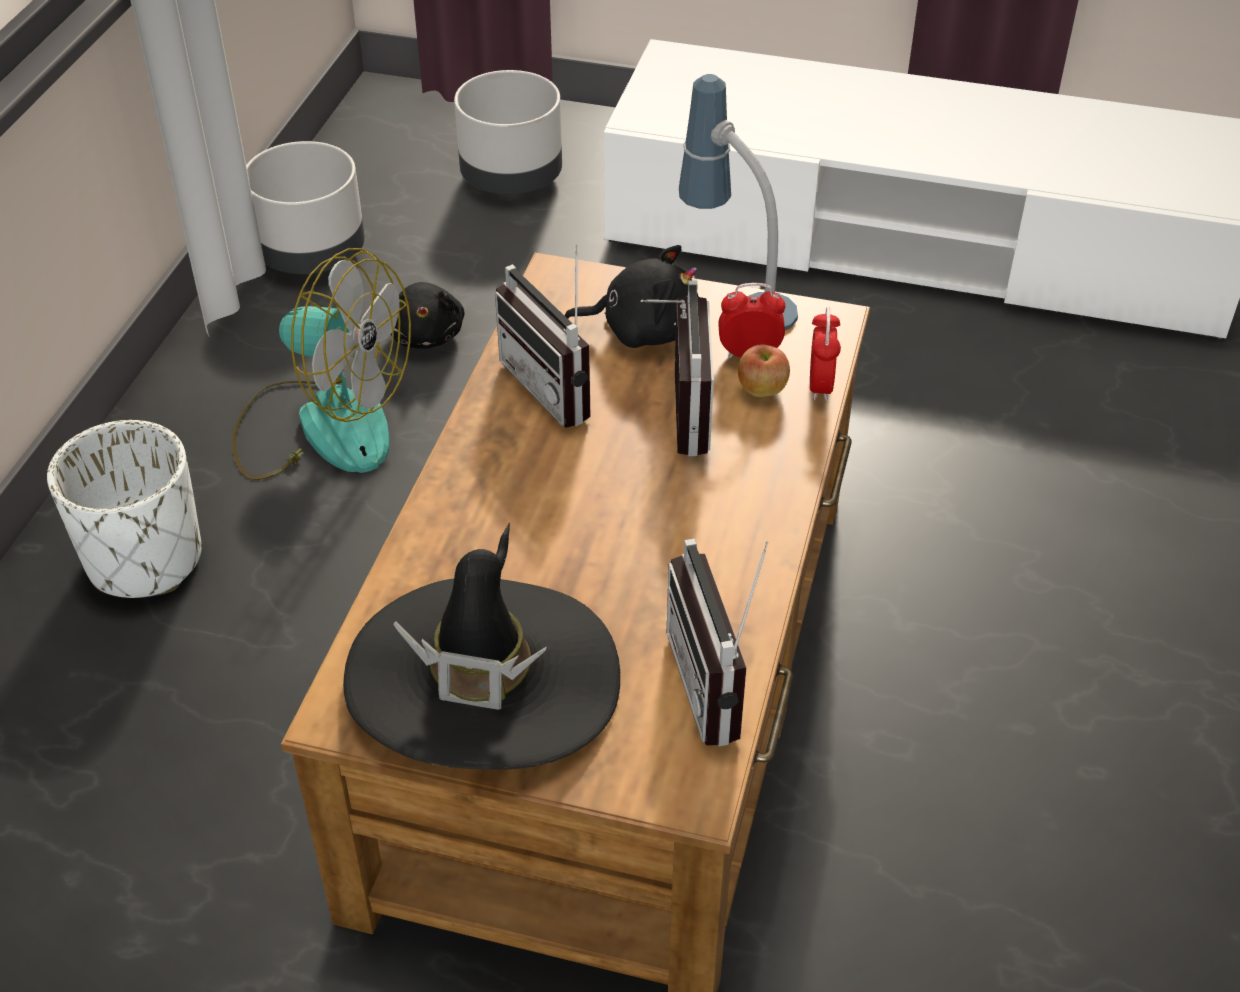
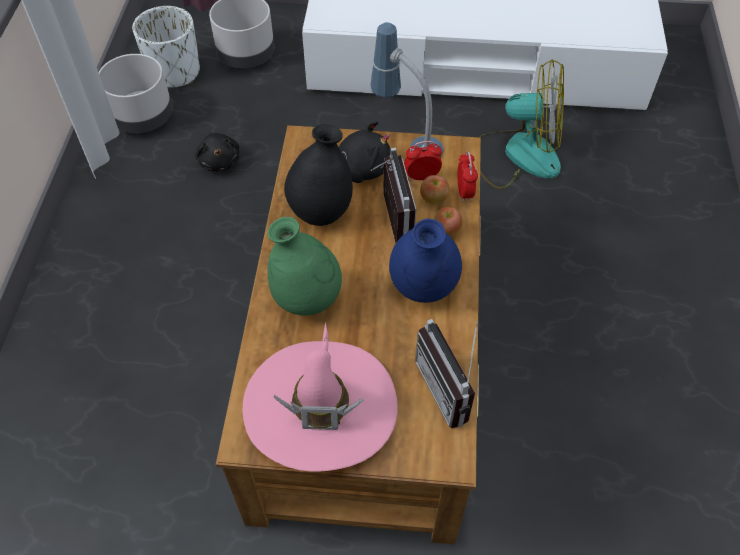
camera: 10 degrees left, 10 degrees up
(144, 559) = (90, 322): white planter -> white planter (174, 72)
(322, 424) = (173, 224): fan -> fan (518, 154)
(483, 682) = (321, 407): black hat -> pink hat
(501, 515) = (307, 299): none -> green vase
(559, 386) = (321, 212): radio -> black vase
(709, 522) = (422, 287): none -> blue vase
(772, 442) = (446, 231): none -> apple

